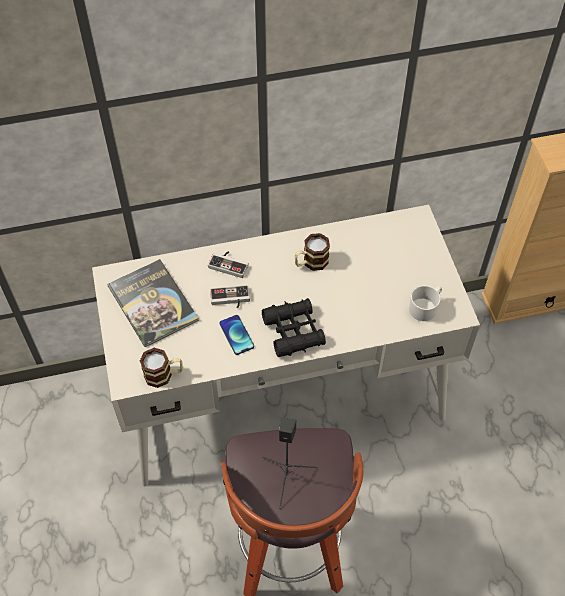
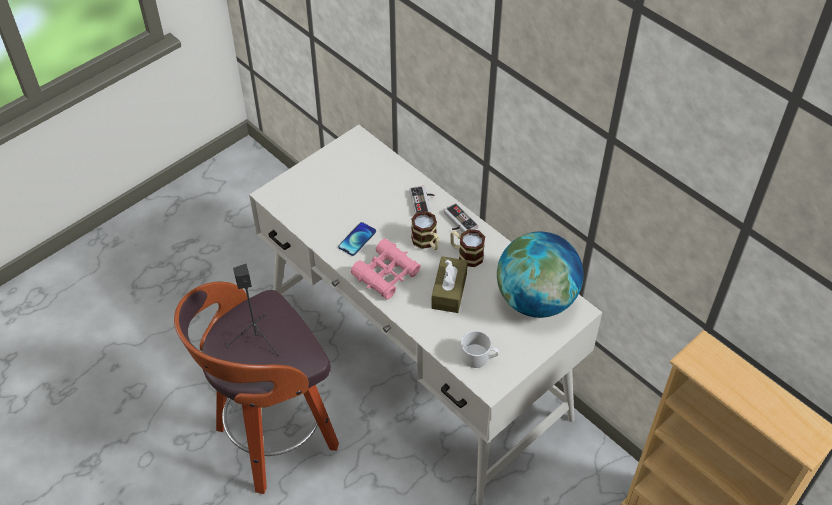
camera: 60 degrees right, 5 degrees down
(153, 303) = (351, 175): book -> none
(164, 375) = (290, 213): mug -> mug (427, 242)
(230, 300) = (388, 219): game controller -> game controller (457, 222)
(293, 331) = (386, 274): black binoculars -> pink binoculars
(342, 294) = (449, 291): none -> brown tissue box
(390, 239) = (536, 300): none -> globe

